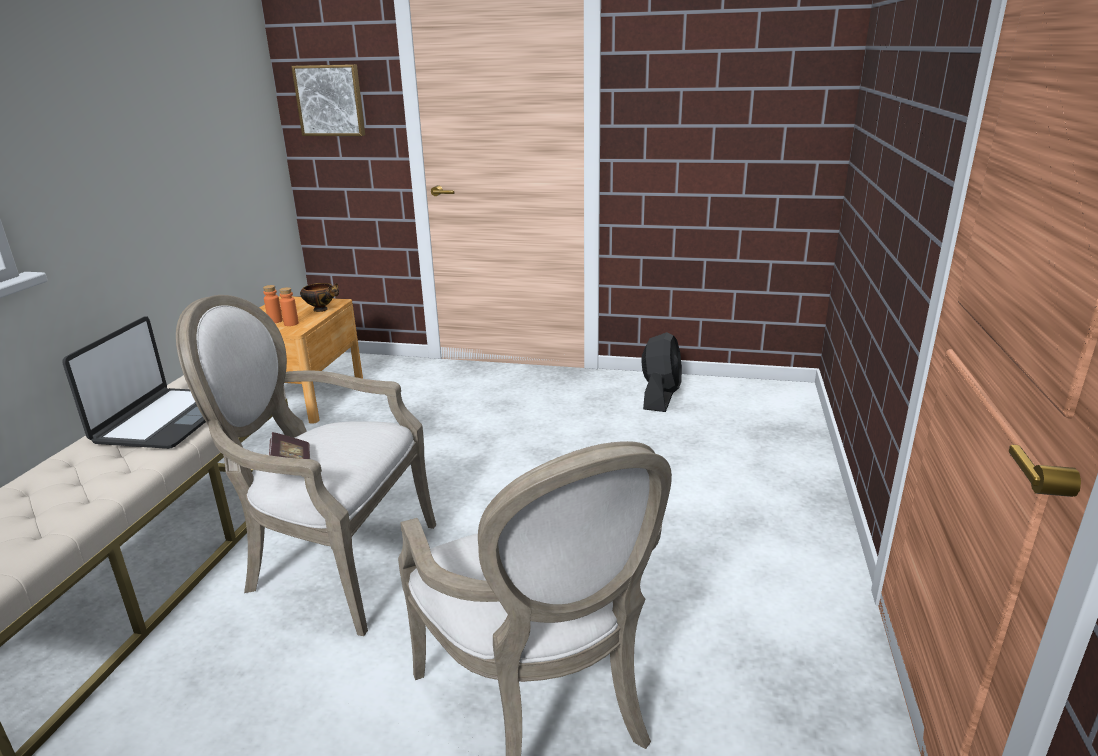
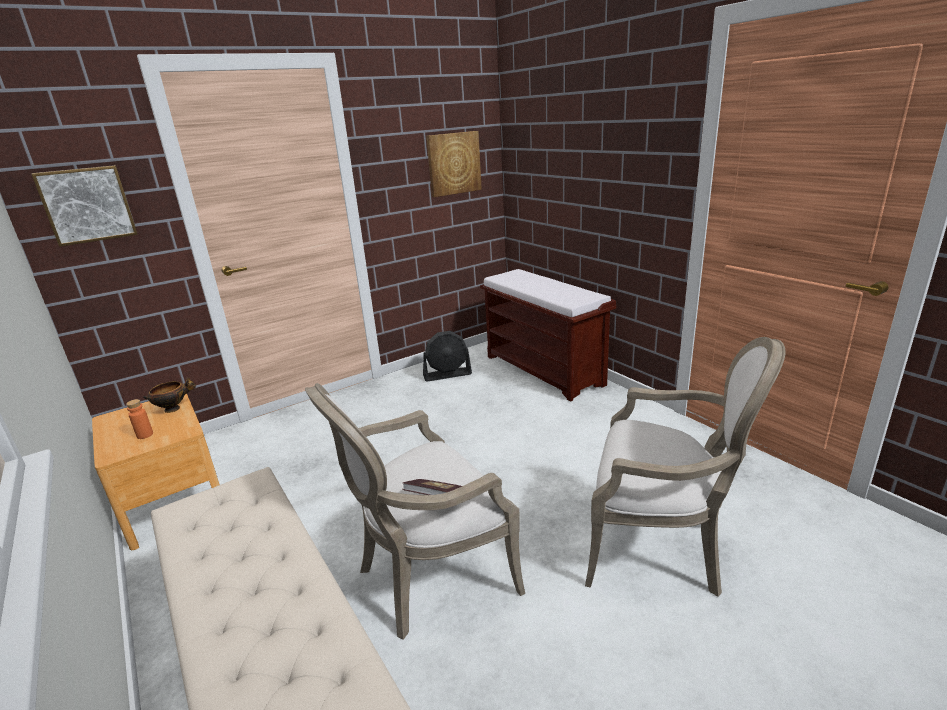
camera: 45 degrees left, 0 degrees up
(166, 419) = (240, 543): laptop -> none
(291, 323) = (169, 429): orange bottle -> none
(660, 397) = (447, 374): black fan -> black fan turned 105 degrees clockwise
(760, 102) = (453, 163): none -> picture
(780, 445) = (544, 370): none -> brown bench

